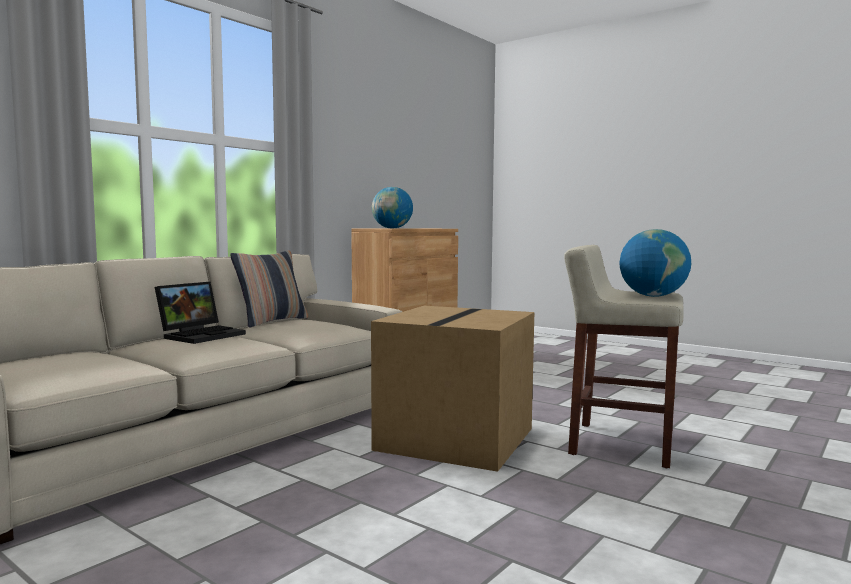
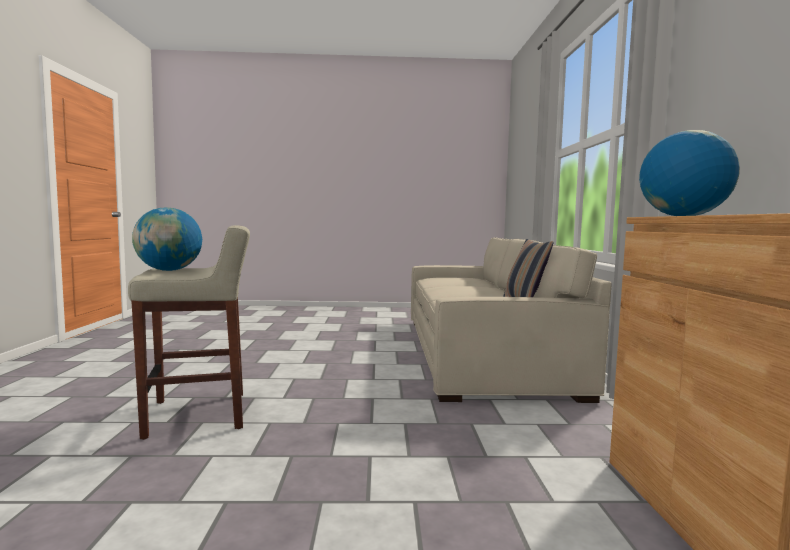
camera: 140 degrees right, 0 degrees up
(202, 335) = (489, 290): laptop -> none
(454, 438) = (340, 386): cardboard box -> none

